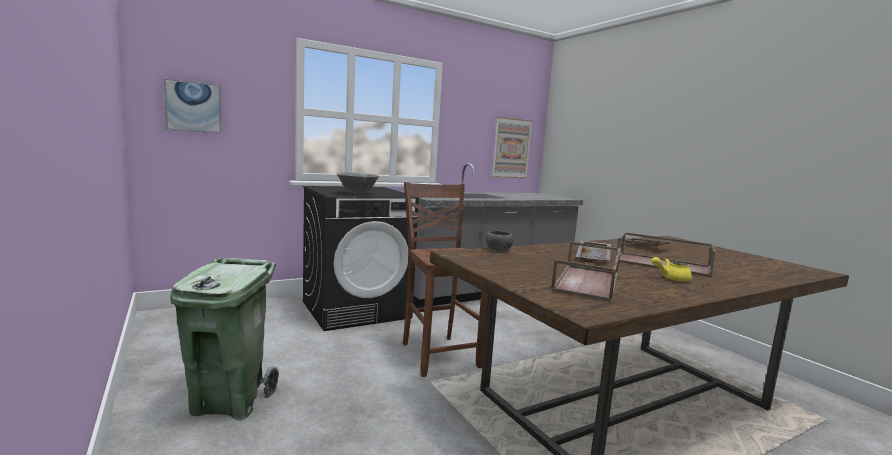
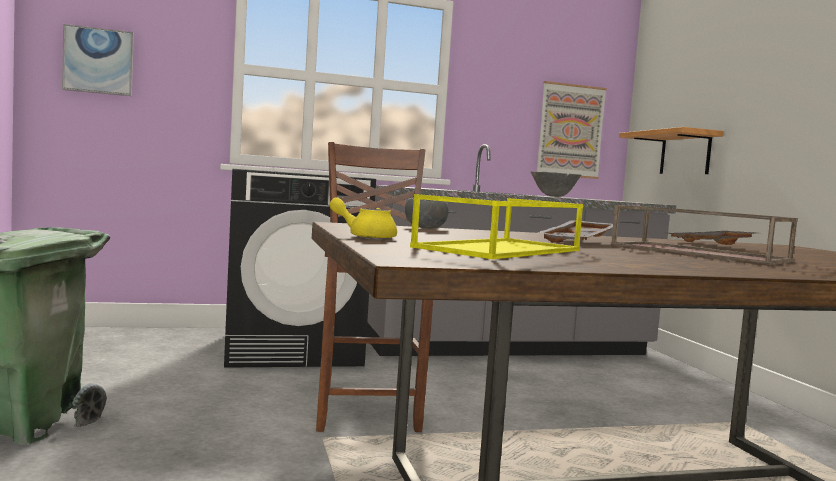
camera: 15 degrees right, 5 degrees down
(358, 194) = (287, 171): grey bowl -> grey bowl (554, 196)
(585, 167) = (685, 154): none -> shelf
(588, 282) = (500, 249): brown tray -> yellow tray
(671, 278) = (677, 260): yellow teapot -> yellow teapot (366, 237)

